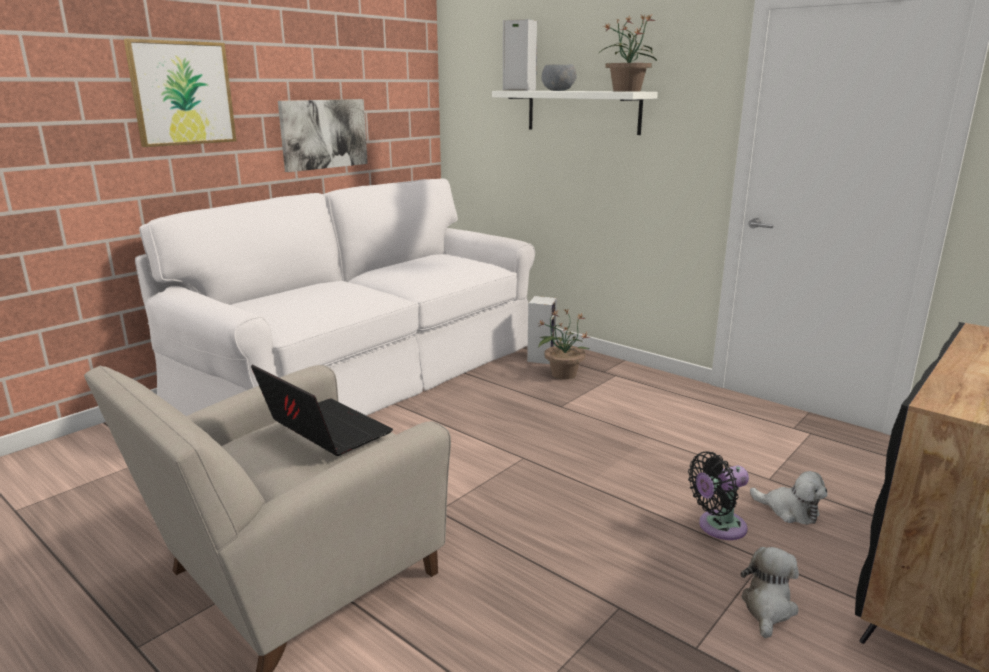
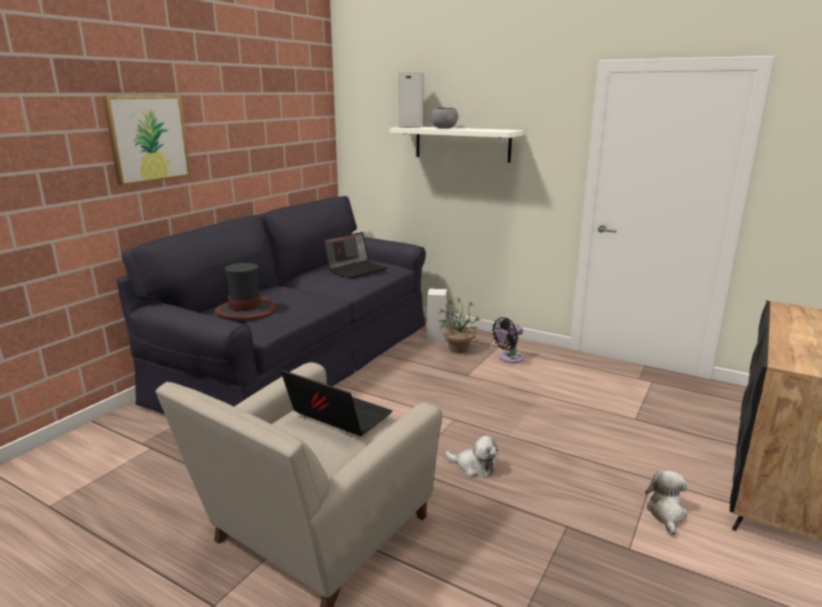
camera: 10 degrees left, 0 degrees up
(282, 303) = (246, 310): none -> hat
(323, 134) = (253, 165): picture -> none
(370, 371) = (304, 358): white sofa -> black sofa
(440, 266) = (356, 269): none -> laptop
(626, 91) = (501, 130): potted plant -> none
(718, 527) = (613, 459): black fan -> black fan (509, 358)
(789, 511) = (657, 441): plush toy -> plush toy (474, 467)

